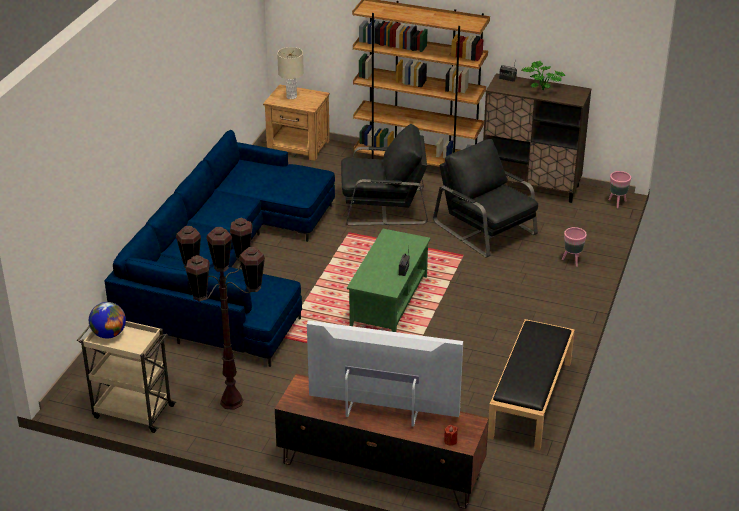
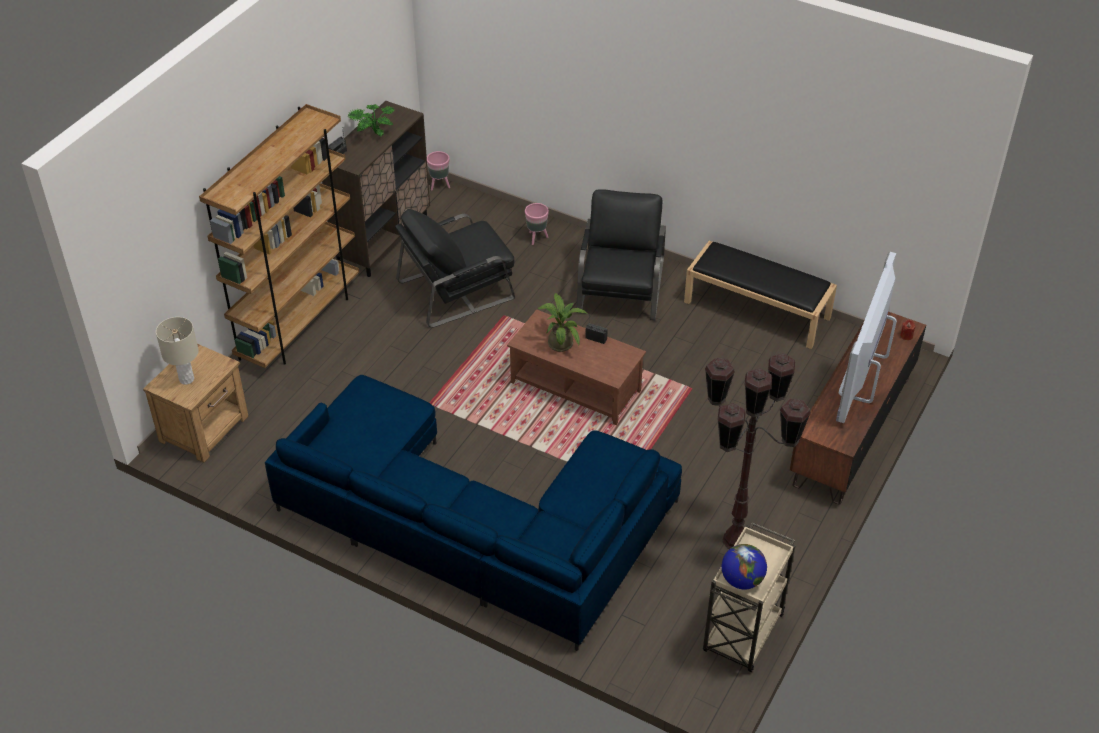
camera: 80 degrees left, 10 degrees up
(384, 206) = (382, 366): black armchair -> black armchair (621, 287)
(388, 300) = (575, 387): green coffee table -> brown coffee table
(394, 253) = (561, 341): none -> potted plant

